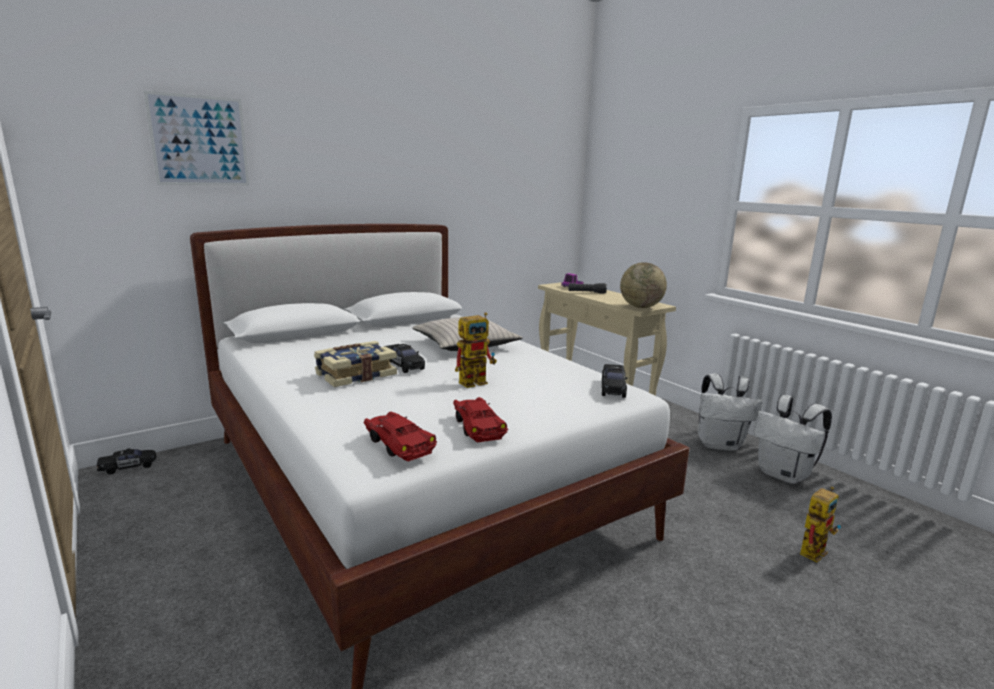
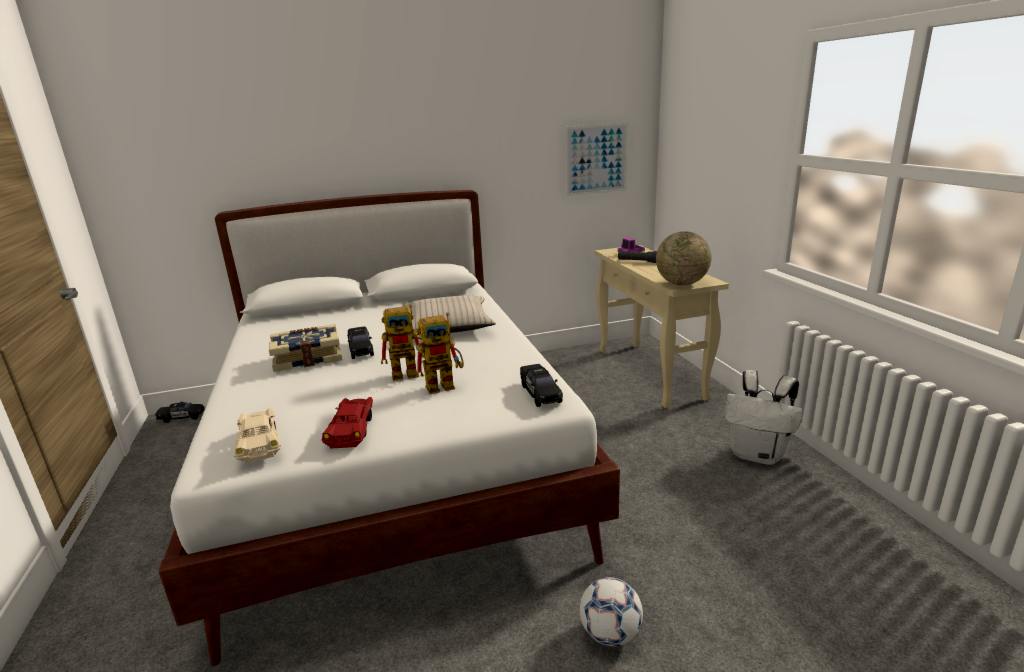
camera: 20 degrees right, 5 degrees up
(199, 141) = (218, 126): picture -> picture (596, 159)
(398, 444) = (260, 442): red toy car -> beige toy car
(613, 388) = (540, 393): black toy car -> black toy car turned 45 degrees counterclockwise
(708, 591) = (610, 634): none -> football
(784, 475) = (815, 505): white backpack -> none
(813, 549) = (780, 608): toy robot -> toy robot (446, 385)

